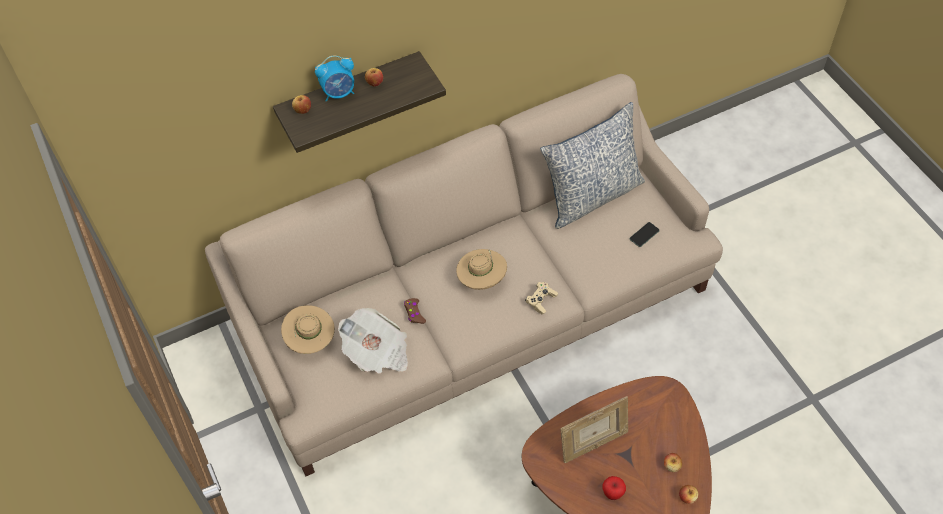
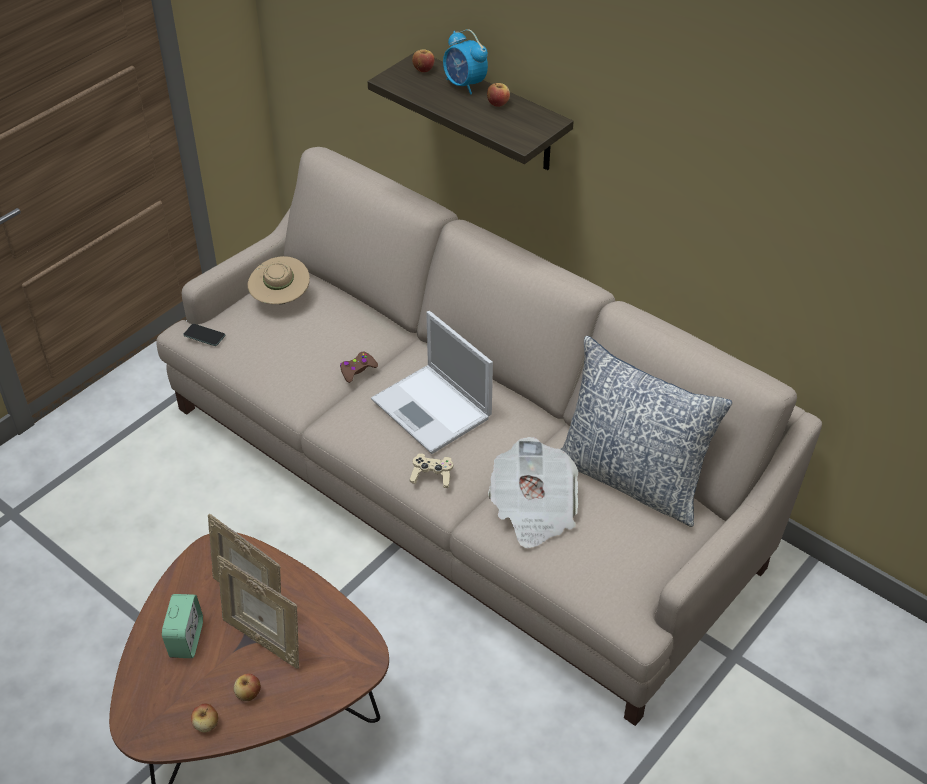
camera: 65 degrees right, 10 degrees down
(377, 352) = (289, 356): newspaper -> newspaper (533, 510)
(481, 279) = (433, 410): beige hat -> laptop
(612, 493) = (186, 639): apple -> alarm clock
(630, 445) = (263, 639): none -> picture frame
(644, 235) = (599, 553): phone -> phone (204, 335)

